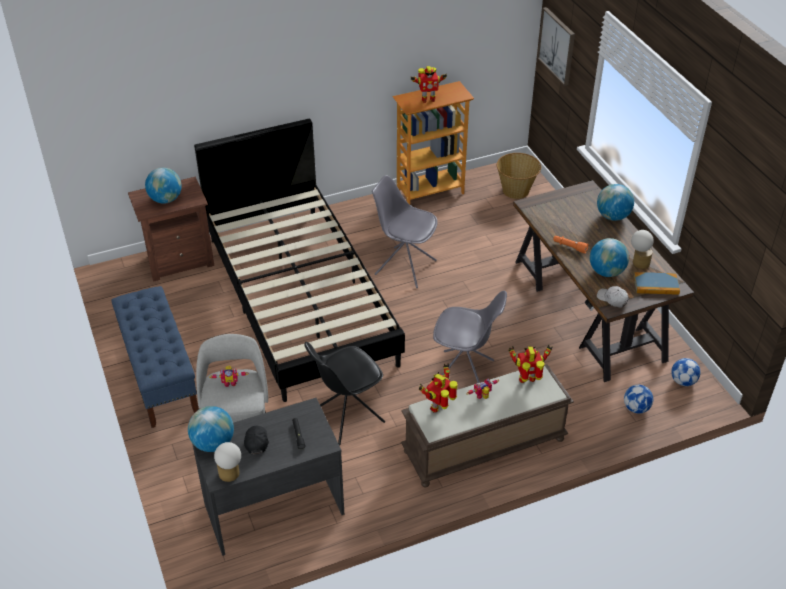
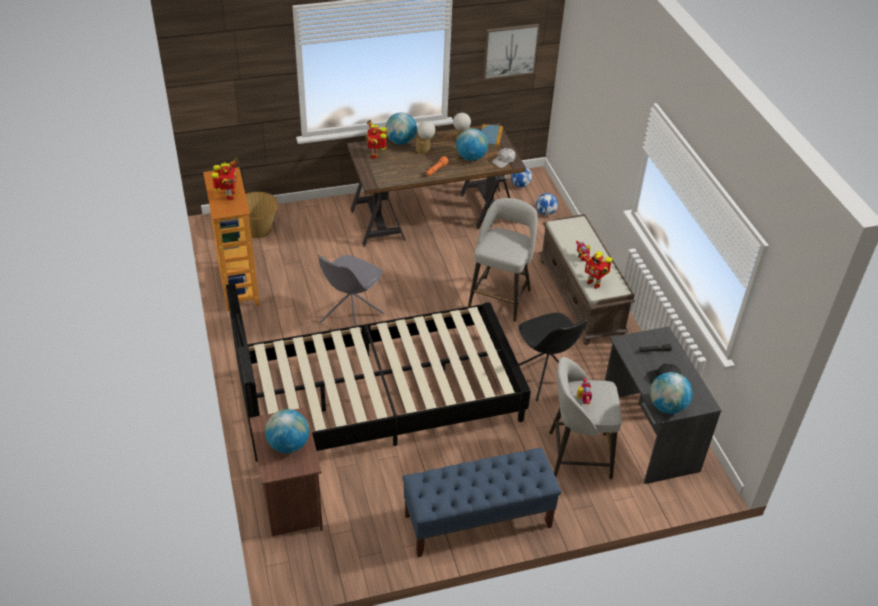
camera: 85 degrees left, 0 degrees up
(230, 475) = (702, 396): table lamp -> table lamp (425, 149)
(465, 374) = (500, 297): grey chair -> grey stool
(528, 380) = (566, 231): toy robot -> toy robot (375, 154)
(557, 46) = (223, 84): picture -> picture (510, 51)

